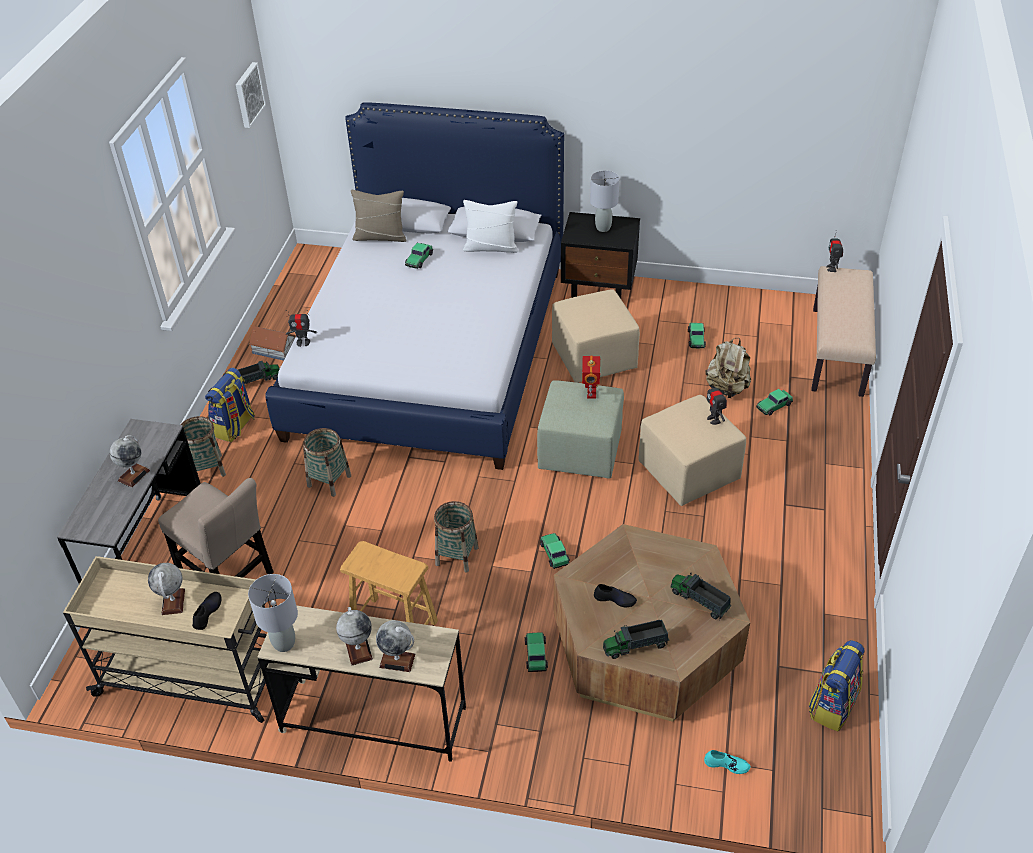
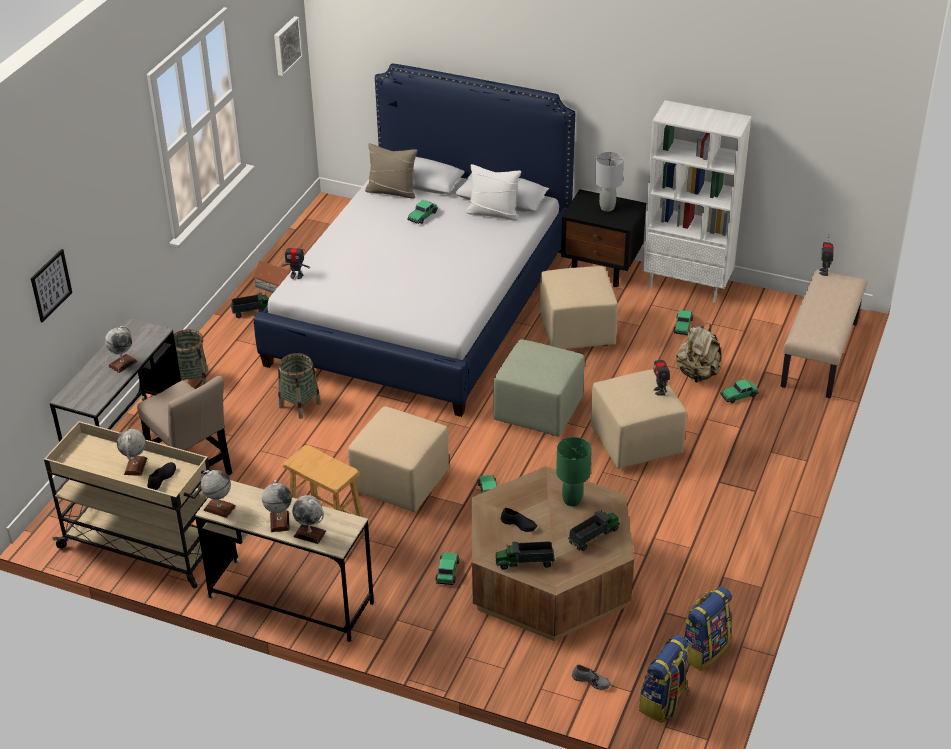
camera: 10 degrees right, 5 degrees down
(36, 406) = (51, 285): none -> picture
(235, 427) = (225, 348): backpack -> backpack (664, 702)
(284, 643) = (219, 508): grey table lamp -> globe
(456, 556) = (399, 482): basket -> beige ottoman
(590, 393) = (551, 354): toy robot -> none
(663, 561) = (572, 501): none -> green table lamp
(687, 296) = (687, 286): none -> white bookcase
(699, 601) = (594, 536): toy truck -> toy truck turned 90 degrees clockwise
(726, 764) = (591, 681): turquoise shoe -> grey shoe

